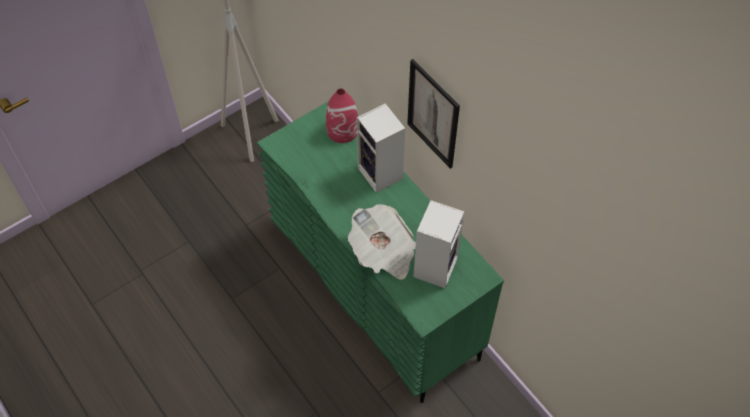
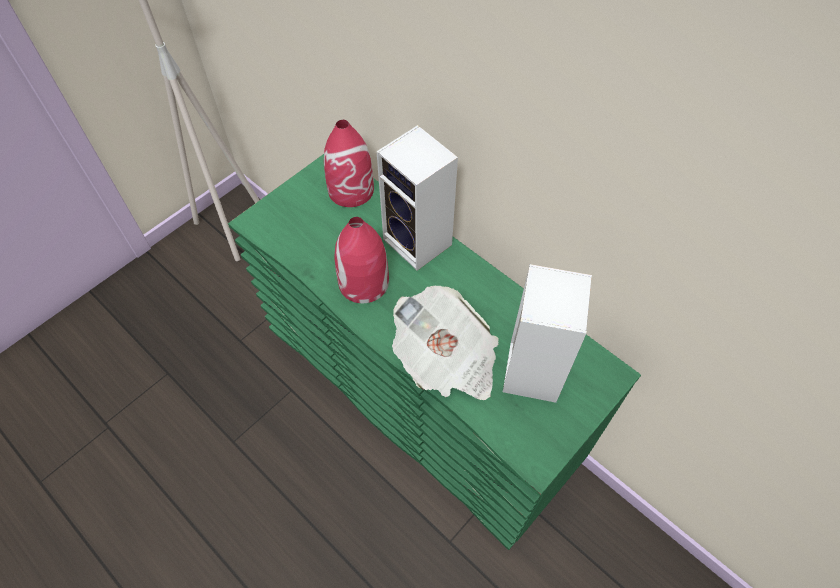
camera: 10 degrees left, 0 degrees up
(339, 195) = (363, 283): none -> red vase
(433, 114) = (509, 120): picture -> none

